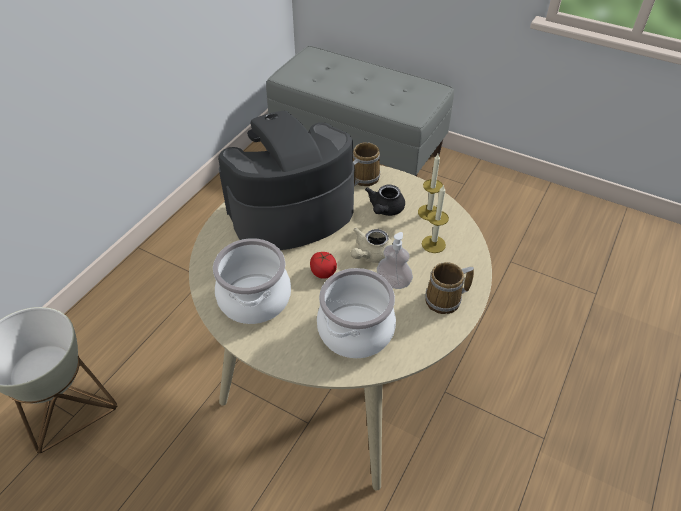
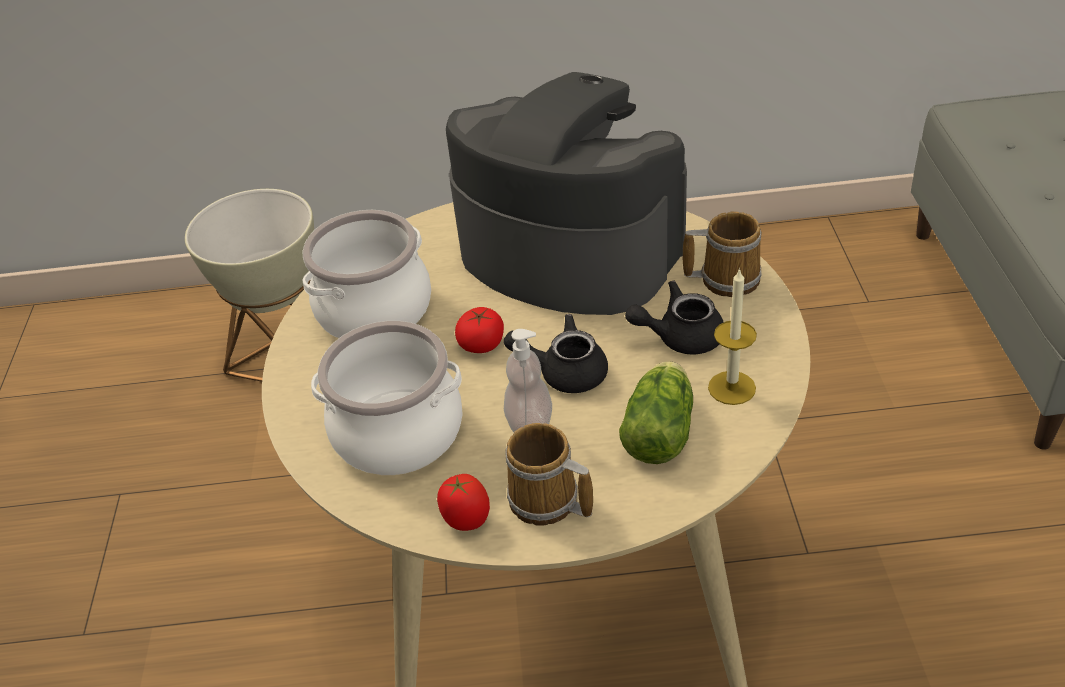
camera: 60 degrees right, 5 degrees down
(371, 254) = (563, 372): beige teapot -> black teapot
(433, 244) = (660, 428): candle -> lettuce
(434, 332) = (466, 520): none -> tomato

